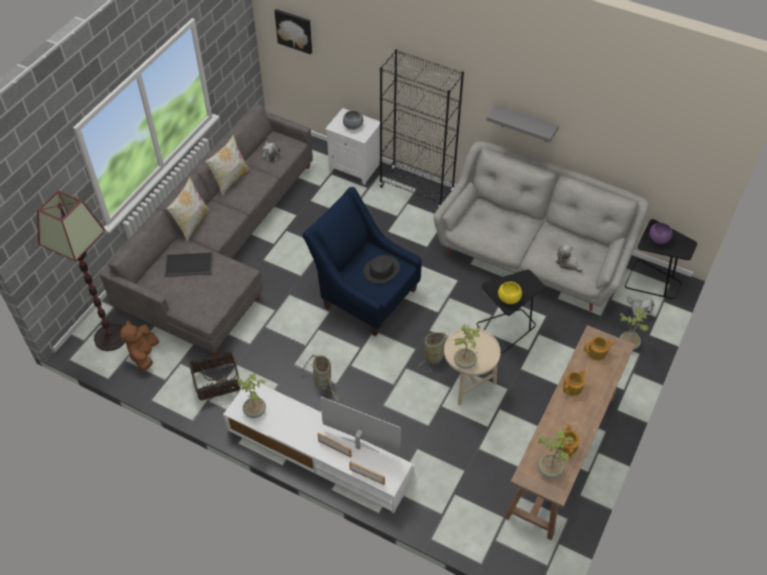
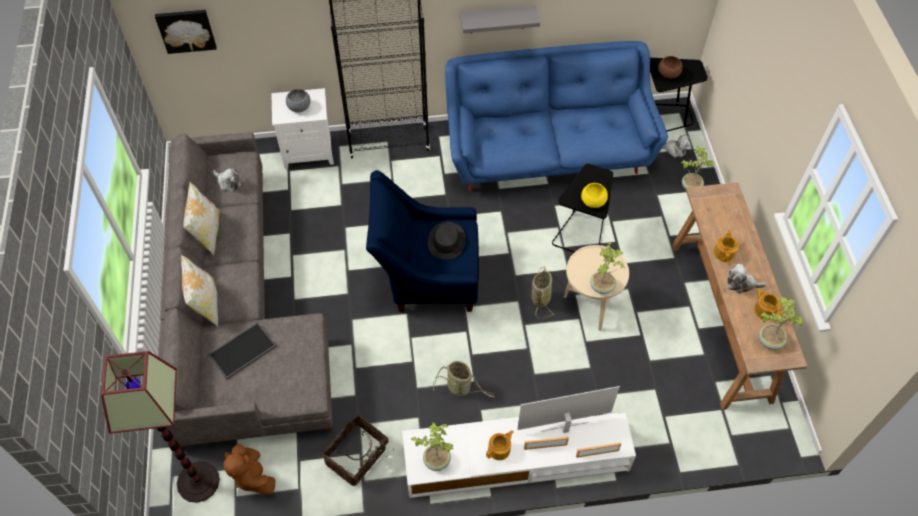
camera: 35 degrees left, 5 degrees up
(532, 257) = (548, 151): grey sofa -> blue sofa
(567, 263) = (605, 139): plush toy -> plush toy (741, 284)
(597, 352) = (716, 208): teapot -> teapot (499, 449)
(659, 239) = (668, 74): purple bowl -> brown bowl

